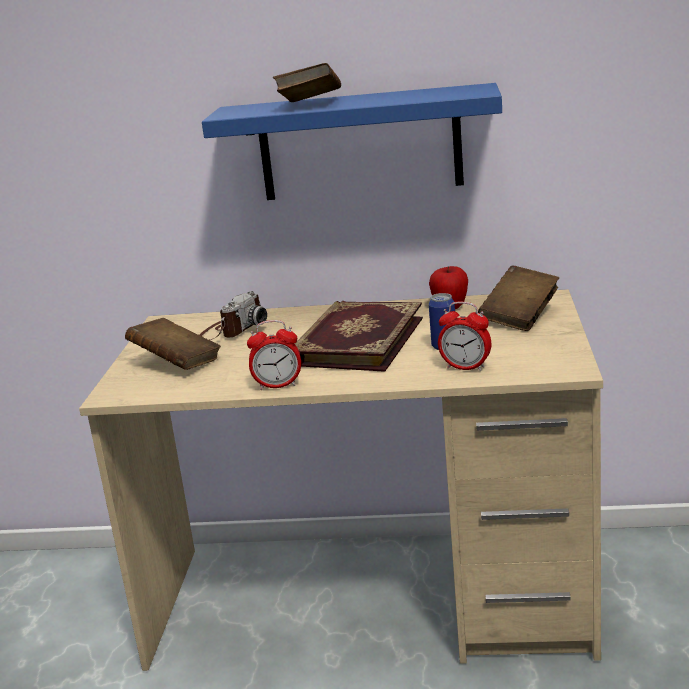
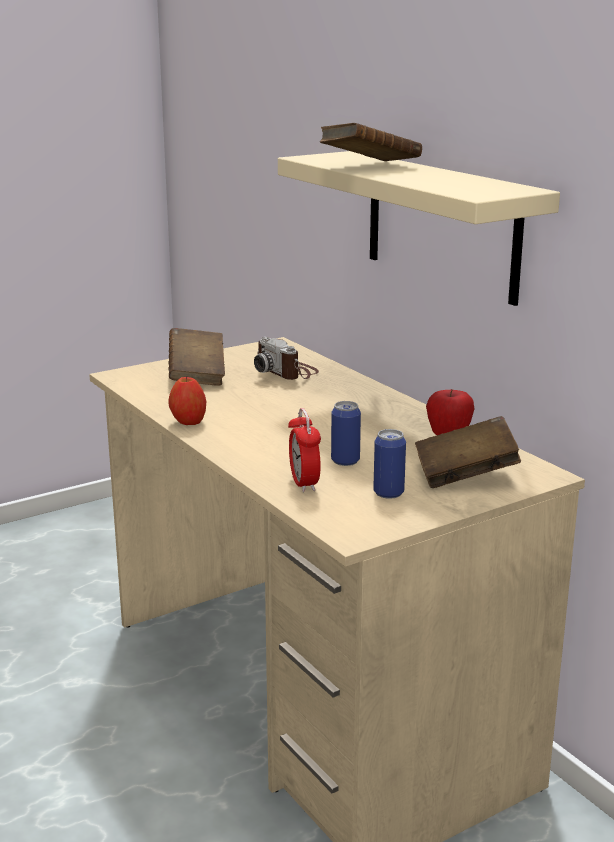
camera: 50 degrees right, 0 degrees up
(232, 330) = (286, 372): camera -> camera turned 60 degrees clockwise
(278, 386) = (188, 422): alarm clock -> apple
(355, 341) = (315, 422): book -> none
(360, 144) = (441, 225): blue shelf -> beige shelf
(518, 345) = (388, 493): none -> can

